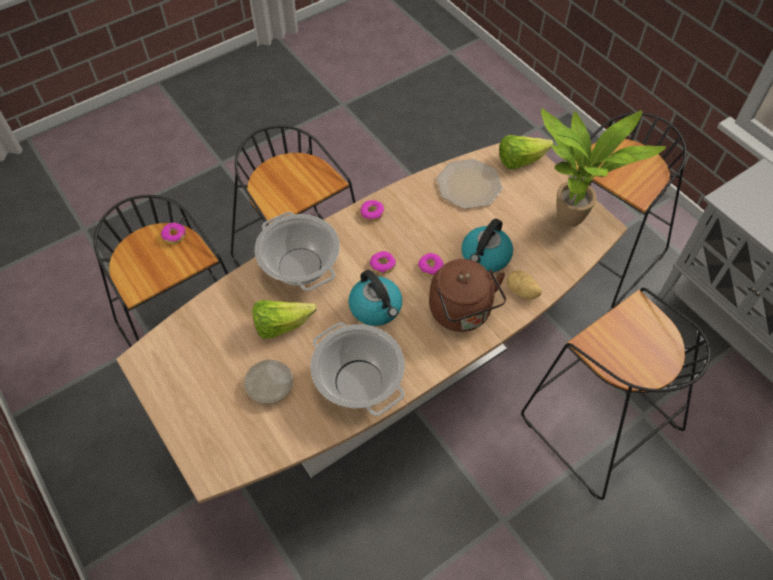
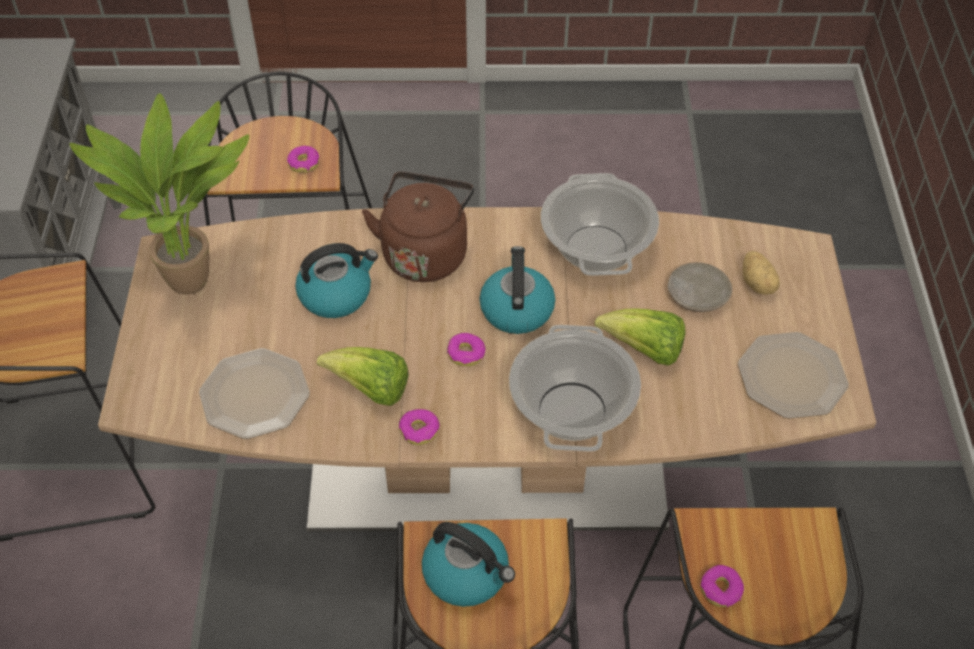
camera: 145 degrees left, 5 degrees down
(181, 359) = (791, 377): none -> plate
(301, 179) = (467, 574): none -> kettle
(430, 267) = (411, 319): donut -> donut (304, 163)
(520, 161) = (151, 389): lettuce -> lettuce (370, 389)
(522, 292) = (338, 237): potato -> potato (758, 283)

